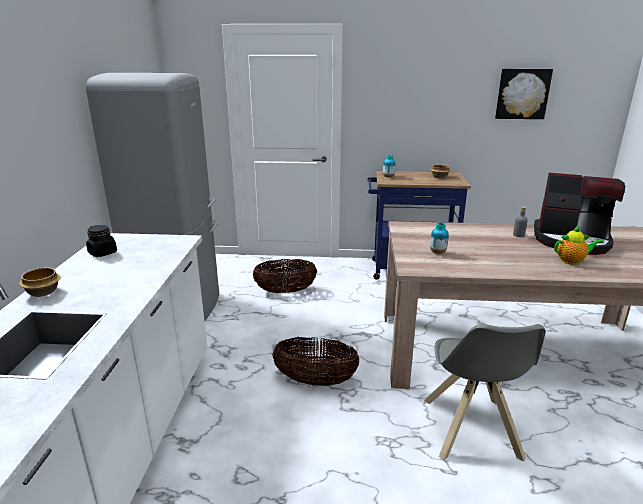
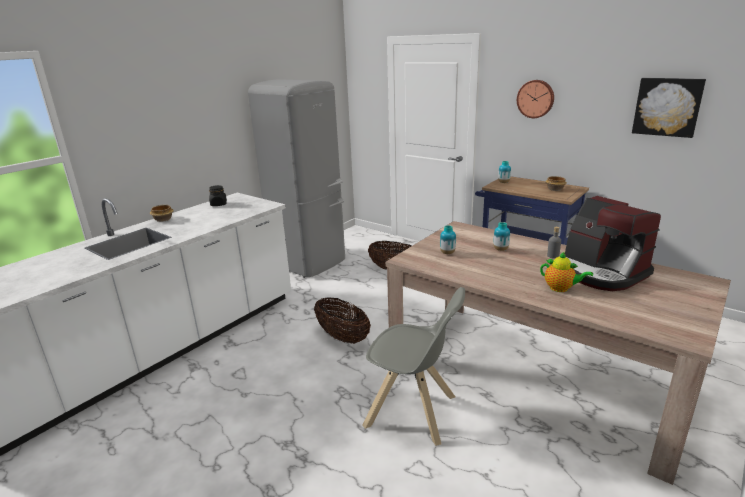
camera: 35 degrees right, 0 degrees up
(405, 91) = (535, 99): none -> wall clock
(471, 430) = (413, 412): grey chair -> grey chair turned 105 degrees counterclockwise
(473, 239) = (500, 249): none -> vase

